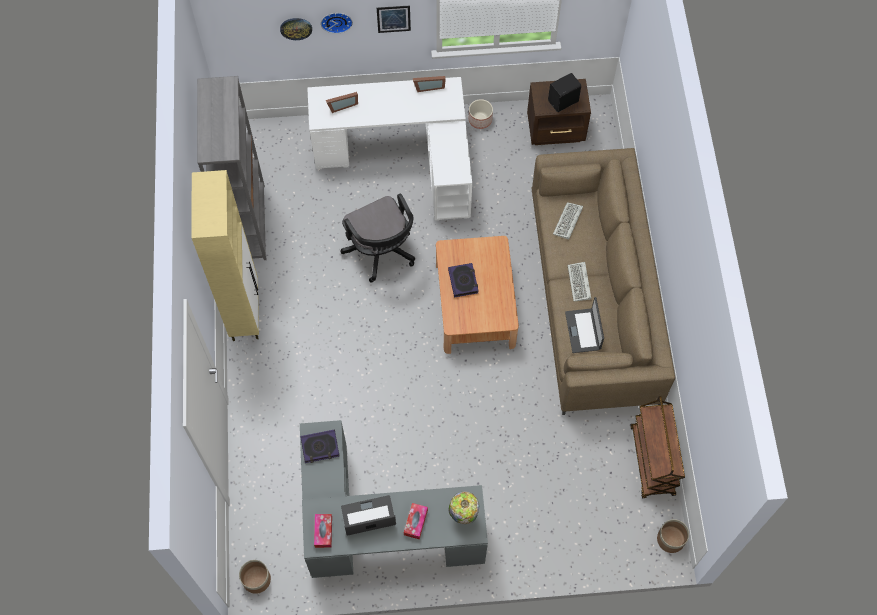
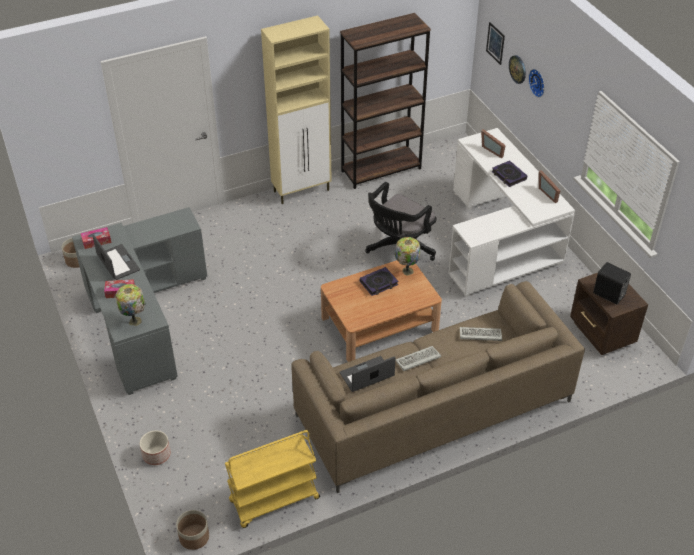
camera: 70 degrees right, 20 degrees down
(247, 223) = (381, 170): grey bookcase -> brown bookcase
(320, 447) = (172, 223): book -> book (508, 176)
(393, 18) = (567, 112): picture -> picture (495, 43)
(455, 251) = (406, 270): none -> table lamp
(480, 119) = (574, 278): planter -> planter (157, 455)
(652, 461) = (274, 501): brown cart -> yellow cart

